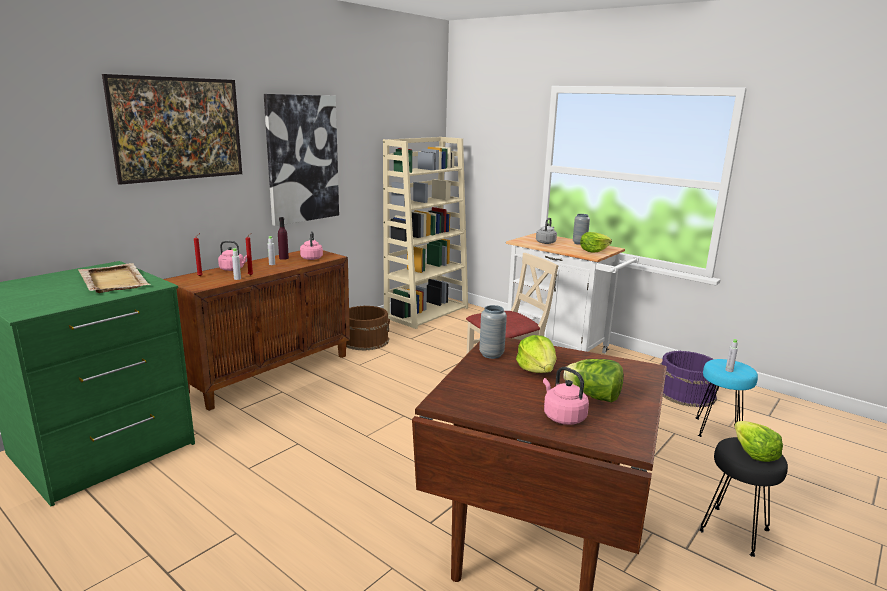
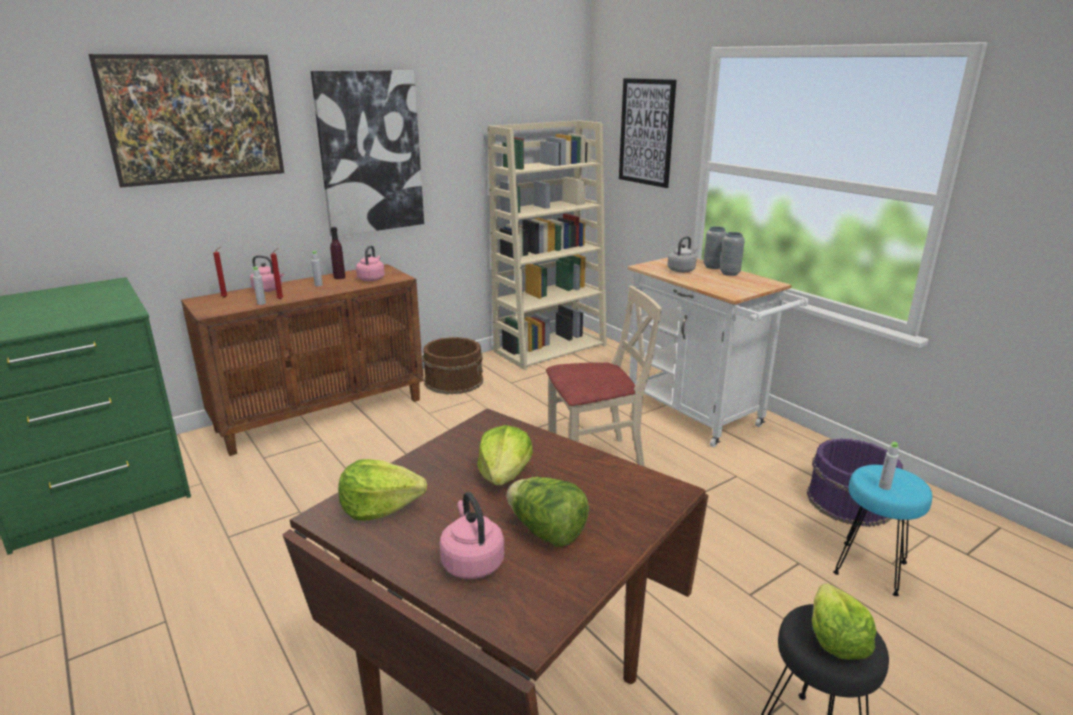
camera: 15 degrees right, 5 degrees up
(113, 280) = (89, 303): beige tray -> none
(491, 354) = (463, 443): grey vase -> grey vase (713, 267)
(498, 145) = (646, 132): none -> picture
(593, 251) = (739, 286): lettuce -> lettuce (380, 507)

